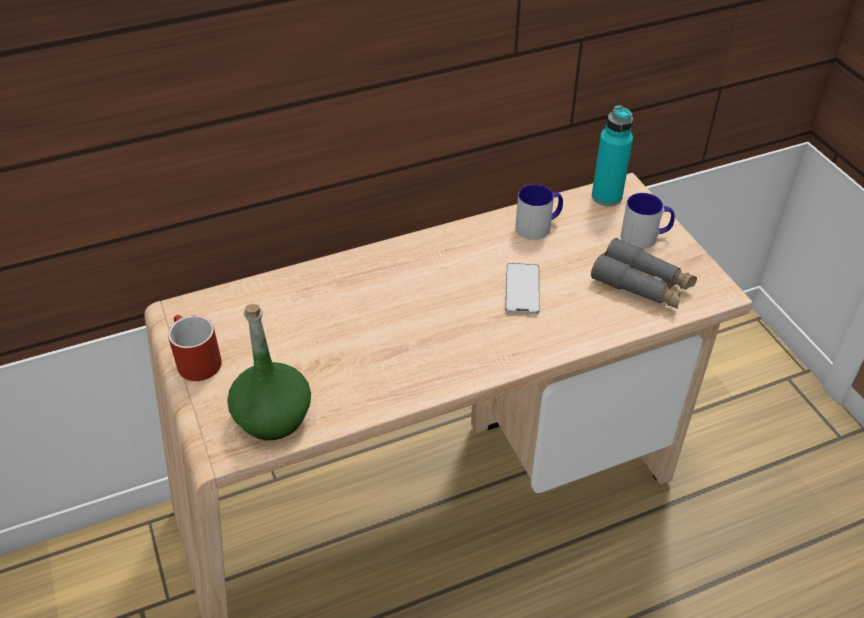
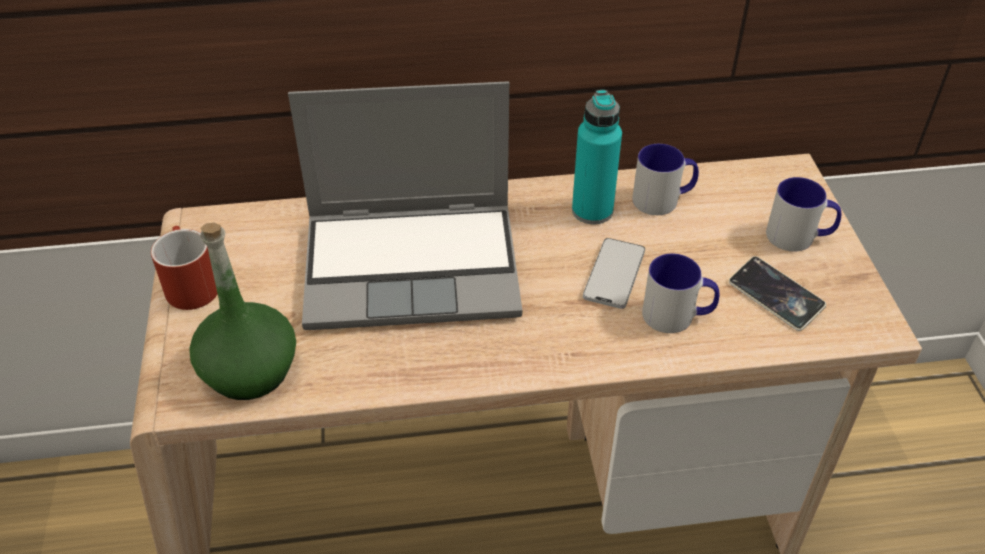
camera: 15 degrees right, 0 degrees up
(369, 312) = (414, 266): none -> laptop
(578, 311) = (677, 316): none -> mug
(606, 197) = (764, 178): turquoise bottle -> turquoise bottle (592, 211)
(642, 284) = (775, 297): grey binoculars -> phone

